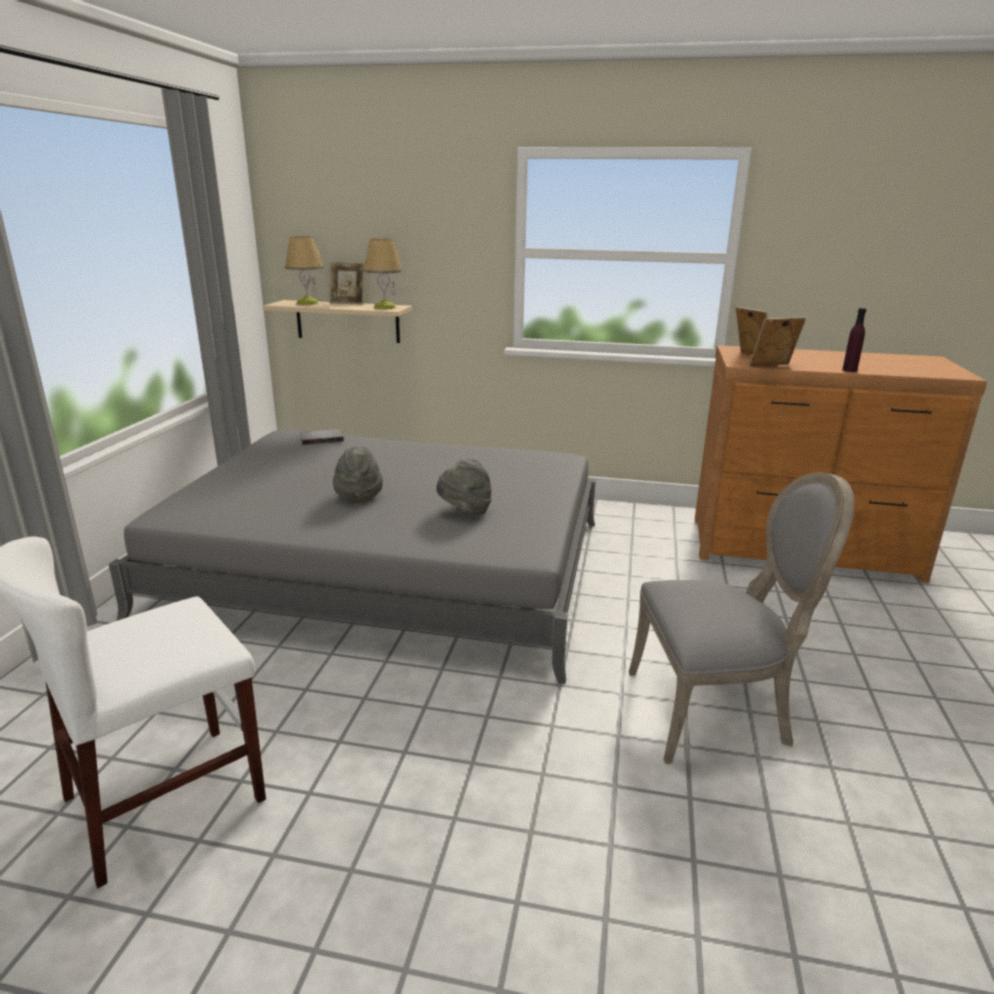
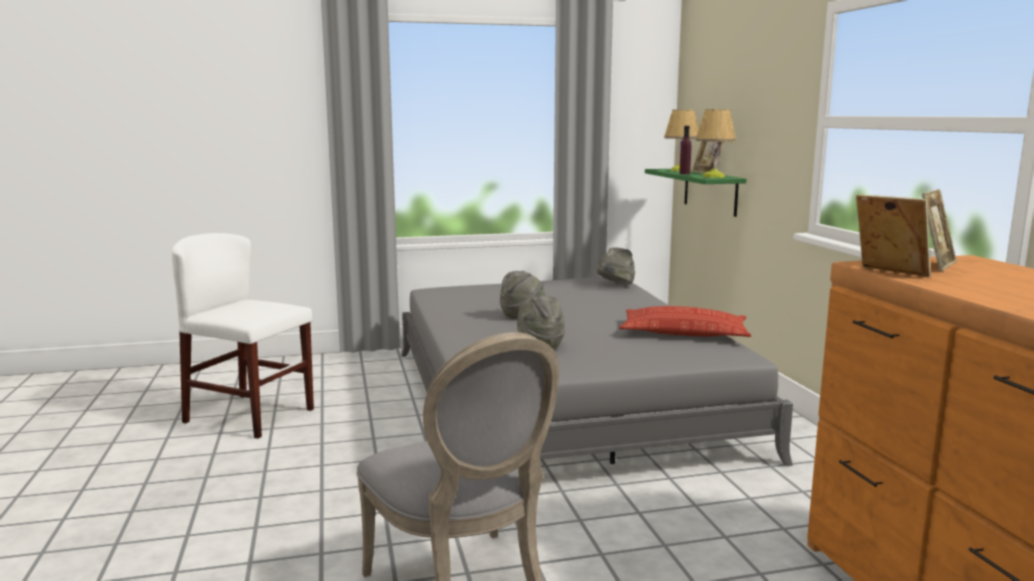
camera: 65 degrees right, 10 degrees down
(321, 438) = (615, 286): grey book -> grey hat
(347, 321) = (710, 191): beige shelf -> green shelf
(489, 456) = (684, 333): none -> pillow
(849, 370) = (986, 299): purple bottle -> purple bottle (684, 173)

